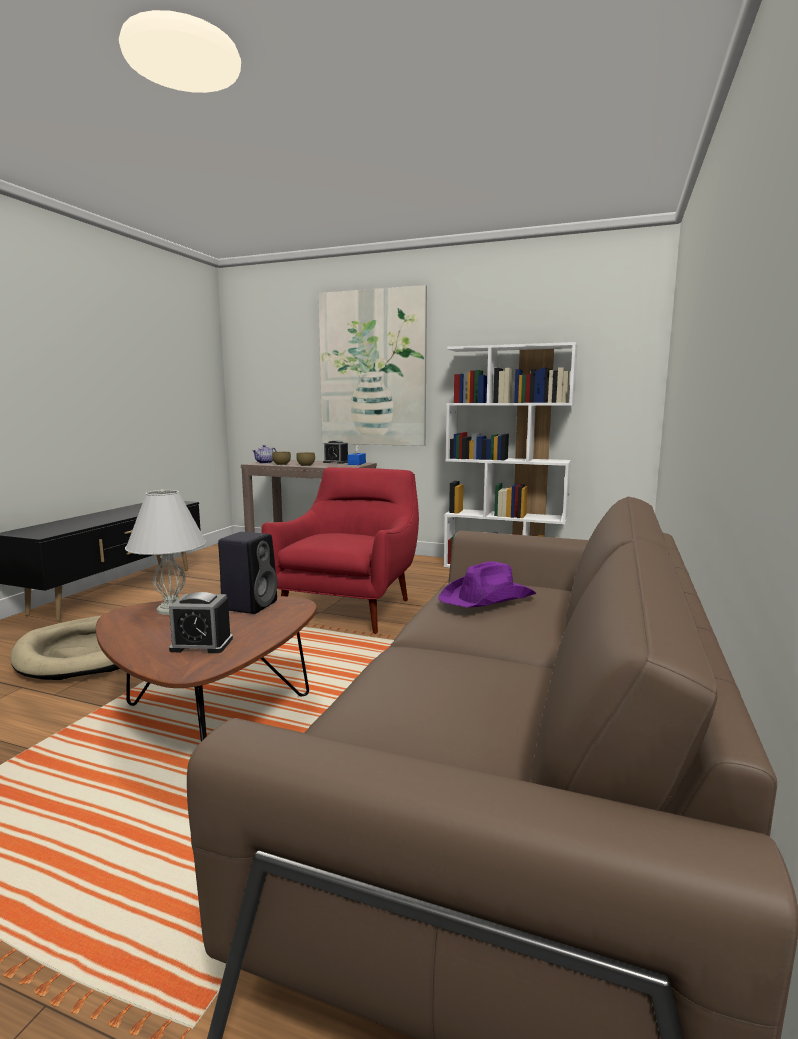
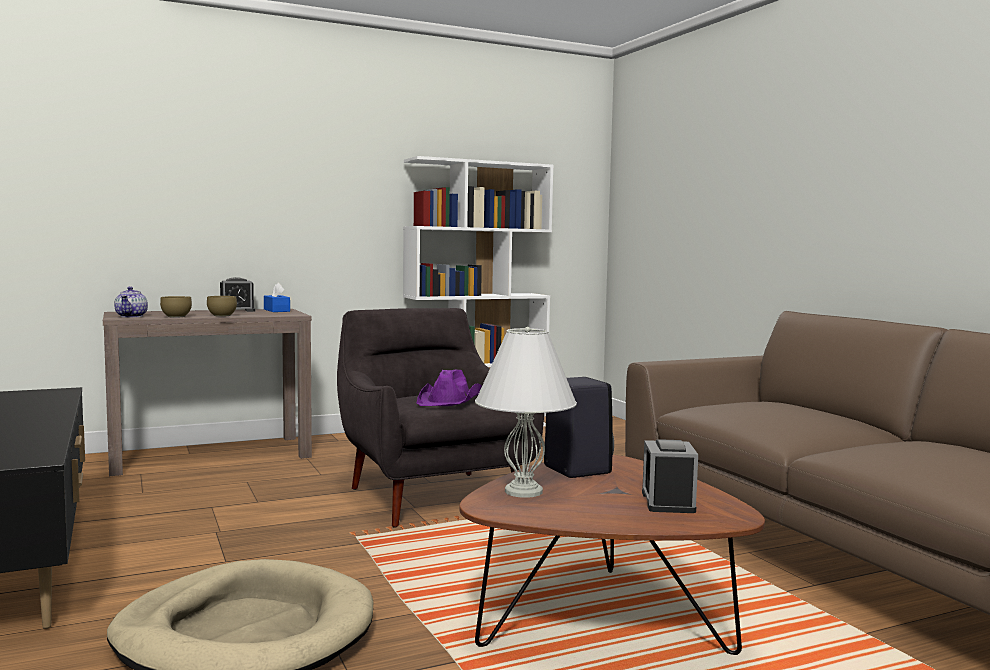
camera: 45 degrees left, 5 degrees down
(201, 644) = (668, 502): alarm clock -> alarm clock turned 135 degrees clockwise
(349, 608) = (432, 495): red armchair -> grey armchair
(372, 369) = (285, 175): picture -> none
(488, 598) = (774, 410): purple hat -> purple hat (450, 400)

